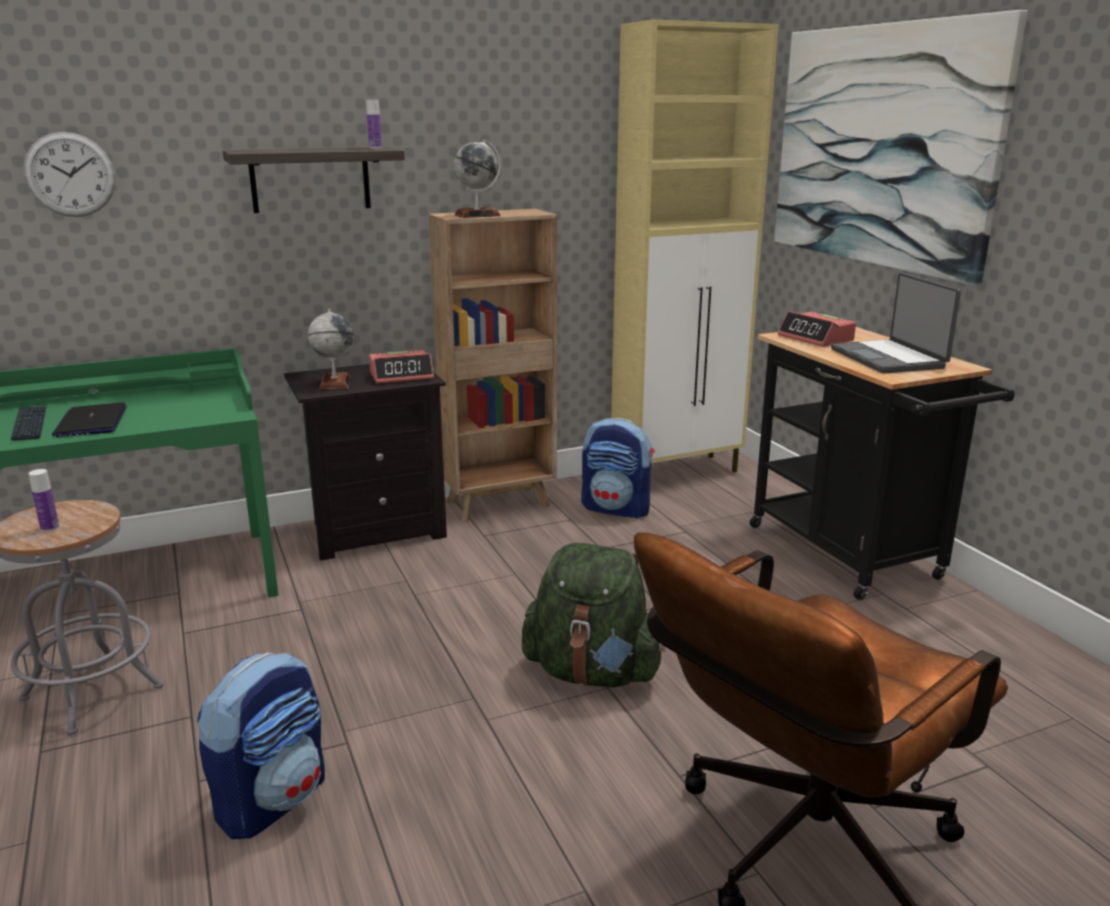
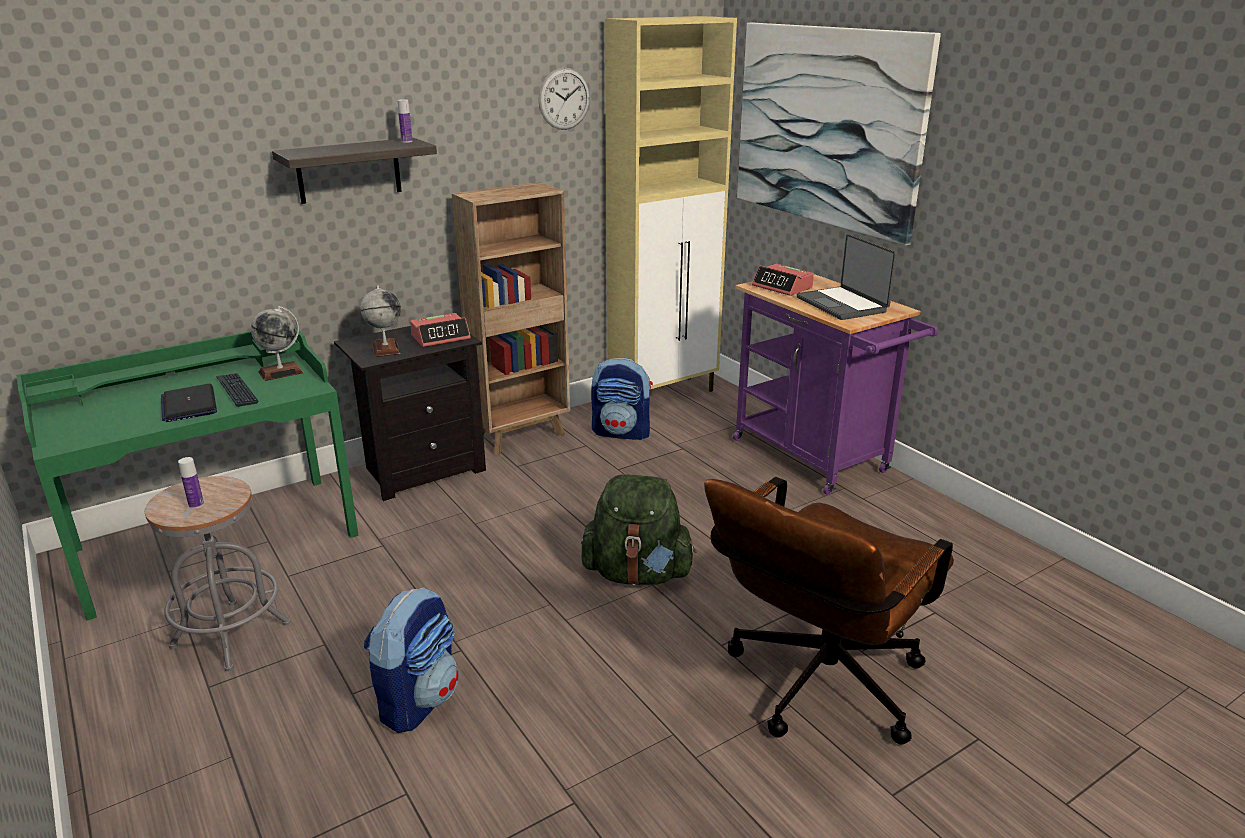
camera: 10 degrees left, 5 degrees up
(30, 424) = (133, 411): keyboard -> keyboard (237, 390)
(70, 175) = (138, 182): wall clock -> wall clock (564, 99)
(477, 215) = (497, 194): globe -> globe (281, 372)
(852, 557) = (817, 459): black cart -> purple cart

